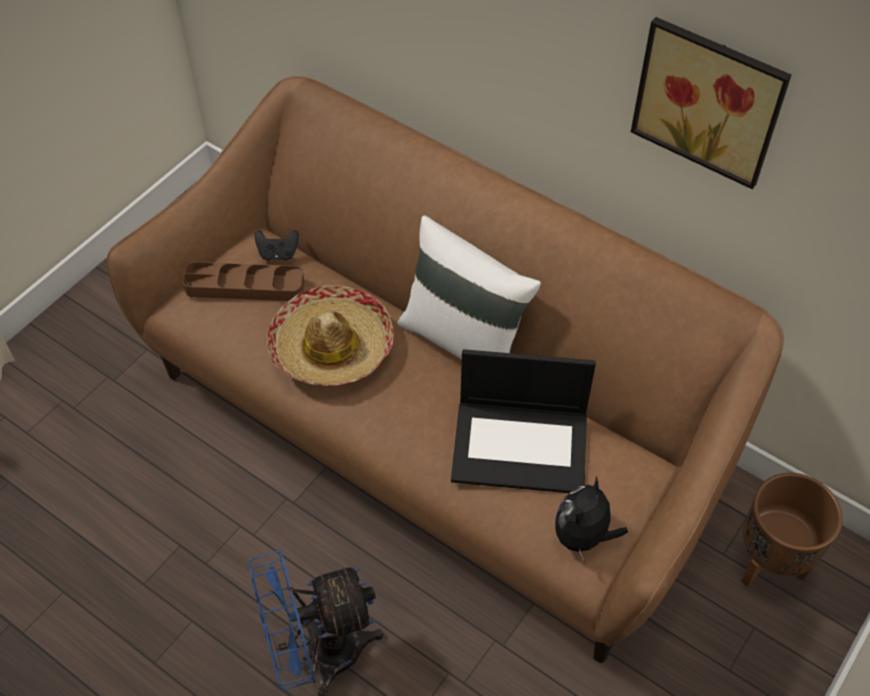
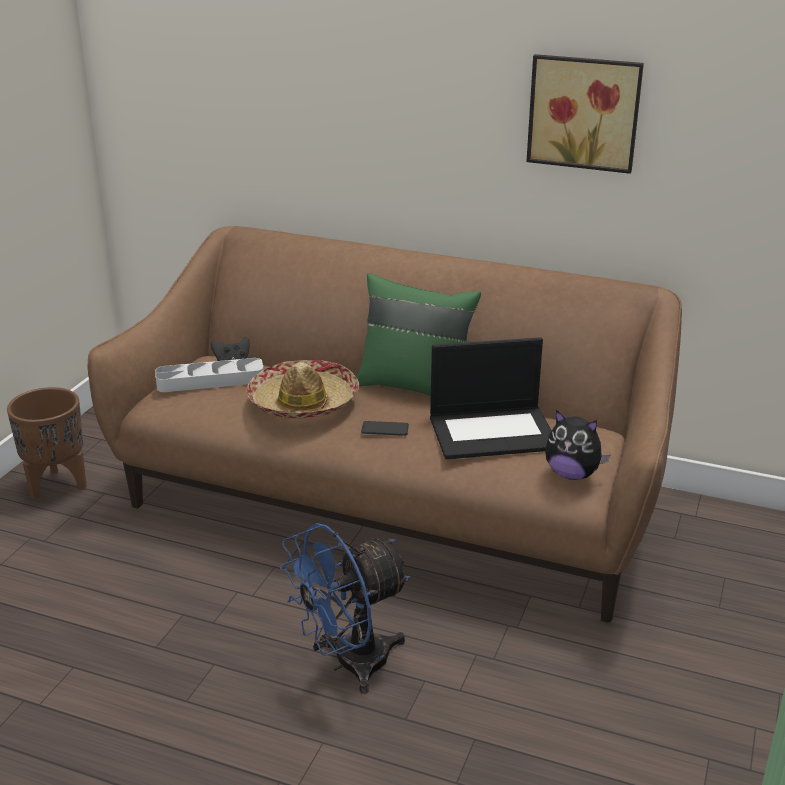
camera: 15 degrees left, 25 degrees down
(244, 286) = (210, 381): brown tray -> grey tray
(404, 414) = (385, 429): none -> phone
(464, 342) = (414, 387): white pillow -> green pillow
(583, 536) = (572, 474): plush toy -> plush toy turned 75 degrees counterclockwise
(768, 563) = (714, 537): brown planter -> brown planter (57, 485)

